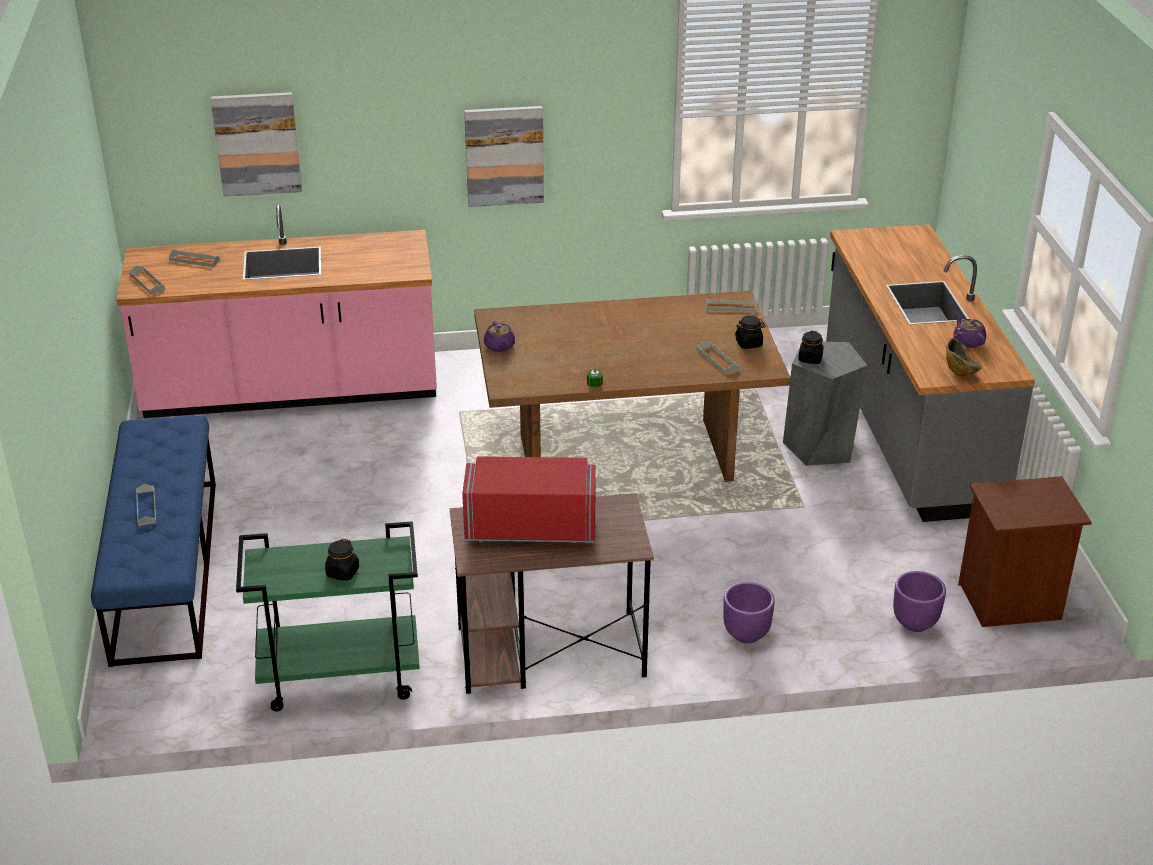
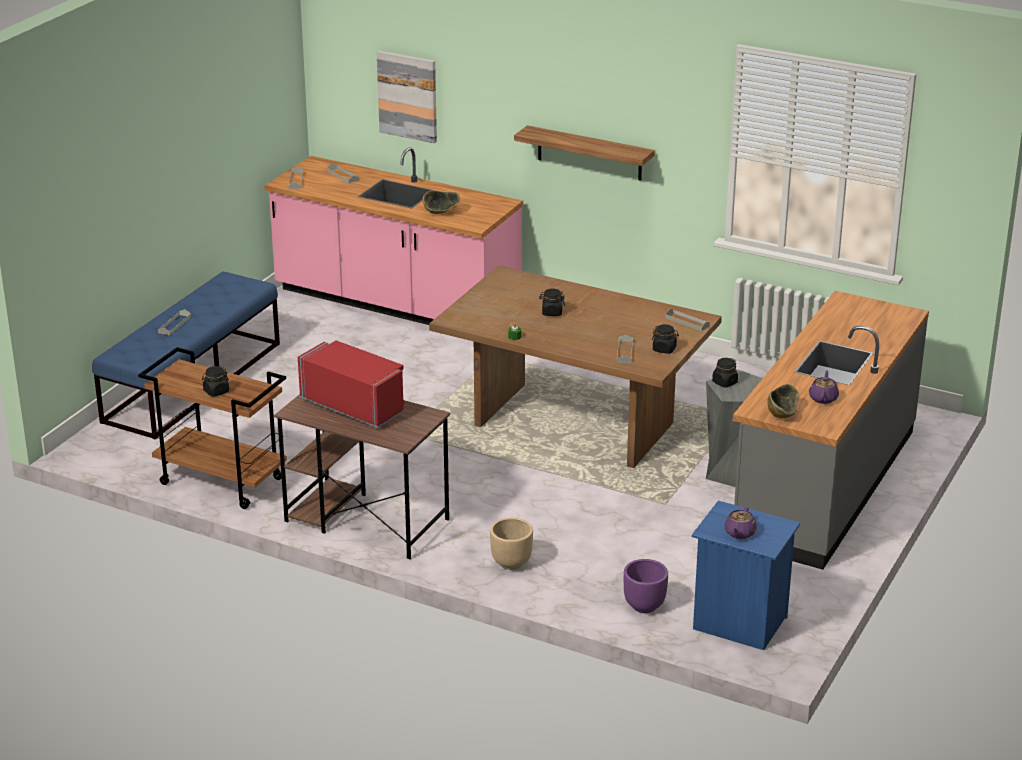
camera: 35 degrees right, 5 degrees down
(338, 678) = (220, 481): green cart -> brown cart
(359, 270) = (440, 213): none -> bowl
(499, 346) = (481, 293): purple teapot -> purple teapot (739, 533)
(504, 155) = (589, 153): picture -> shelf
(595, 343) = (552, 312): none -> black jar
(746, 635) = (511, 563): purple planter -> beige planter
(1010, 603) = (738, 624): brown nightstand -> blue nightstand

